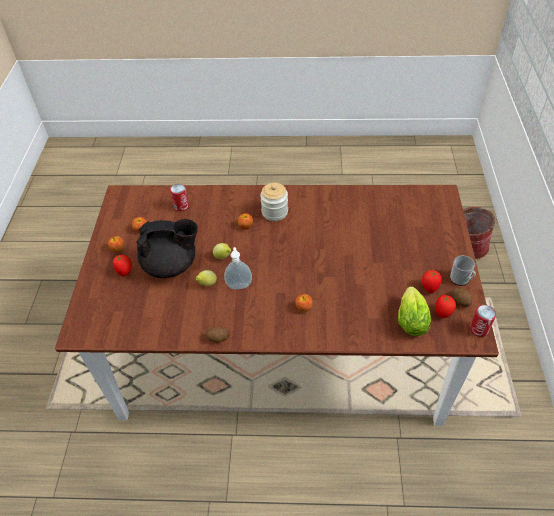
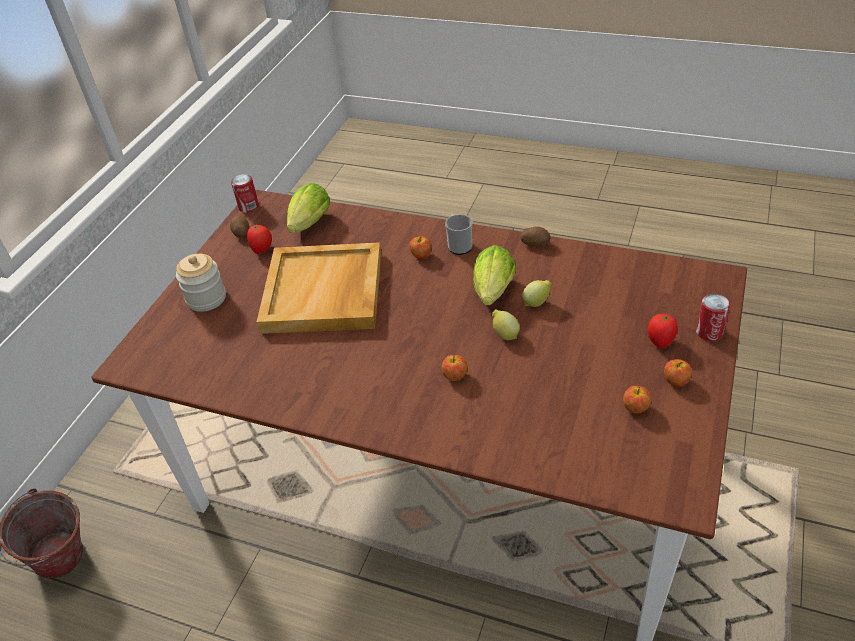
camera: 160 degrees left, 5 degrees down
(171, 265) = (586, 337): black teapot -> none
(181, 206) = (558, 439): can -> can (709, 332)
(239, 285) = (492, 294): soap dispenser -> lettuce
(274, 212) = (398, 390): jar -> jar (206, 298)
(357, 262) = (324, 292): none -> beige tray
(443, 313) = (270, 225): tomato -> none
(461, 280) = (220, 251): mug -> mug (459, 245)

